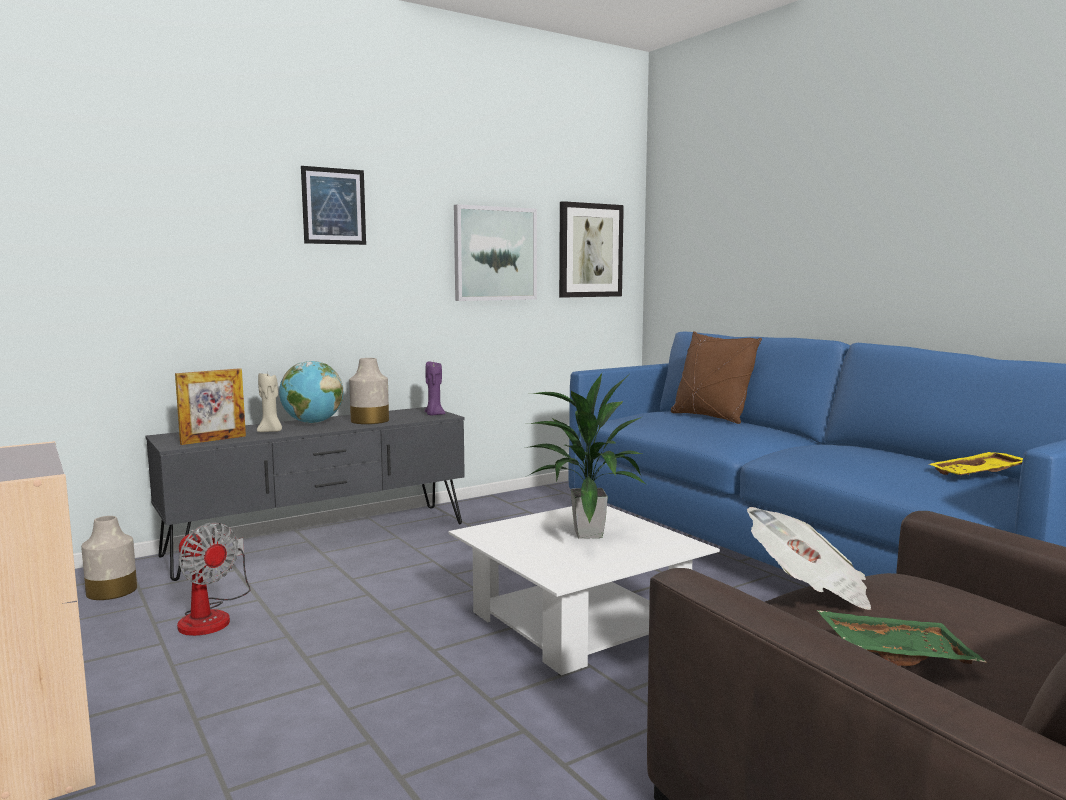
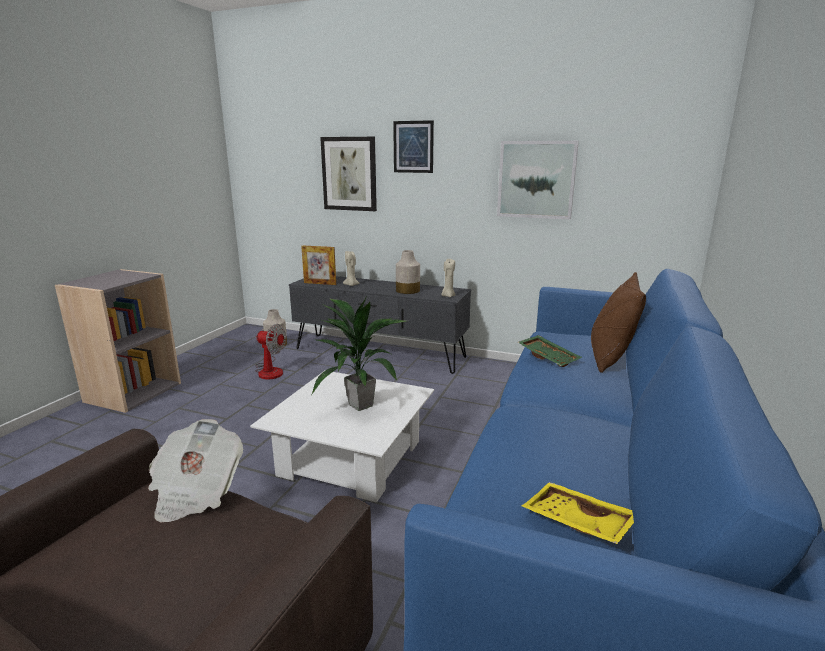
camera: 55 degrees right, 10 degrees up
(211, 616) = (270, 370): fan -> fan turned 75 degrees counterclockwise
(312, 423) = (382, 284): globe -> none
(434, 415) = (448, 296): purple candle -> beige candle
(590, 250) = (642, 177): picture -> picture (349, 174)
(894, 653) = (84, 544): green tray -> green tray (549, 357)

